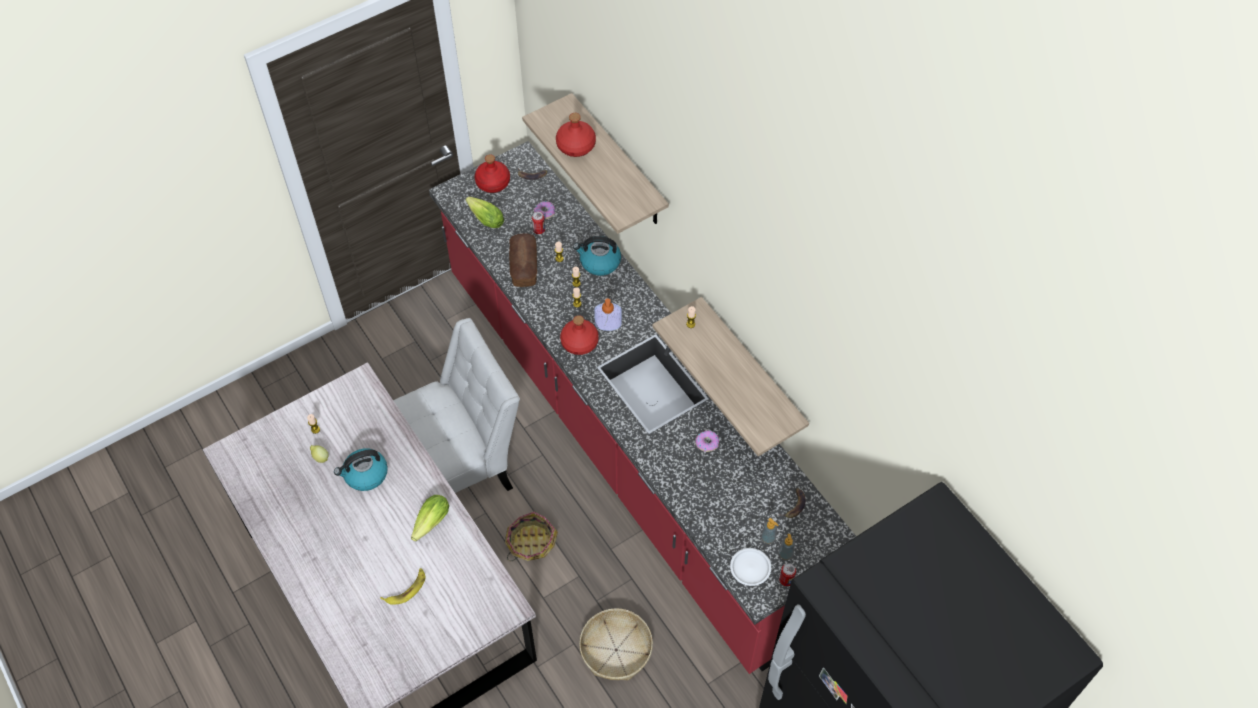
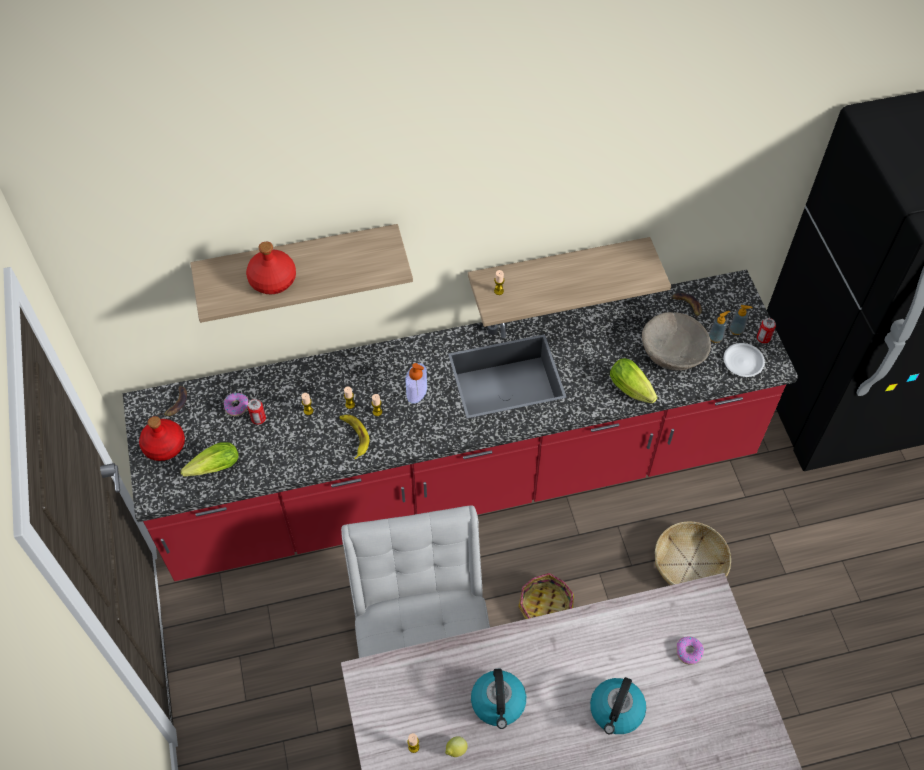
camera: 70 degrees left, 0 degrees up
(406, 589) = (661, 695): banana -> banana (354, 436)
(429, 524) = (587, 649): lettuce -> lettuce (633, 390)
(524, 266) = (302, 448): bread -> none
(580, 342) = (428, 424): red bottle -> none
(599, 262) = (332, 375): kettle -> kettle (616, 711)
(707, 443) = (595, 351): donut -> donut (688, 652)
(736, 505) = (672, 350): none -> beige bowl

